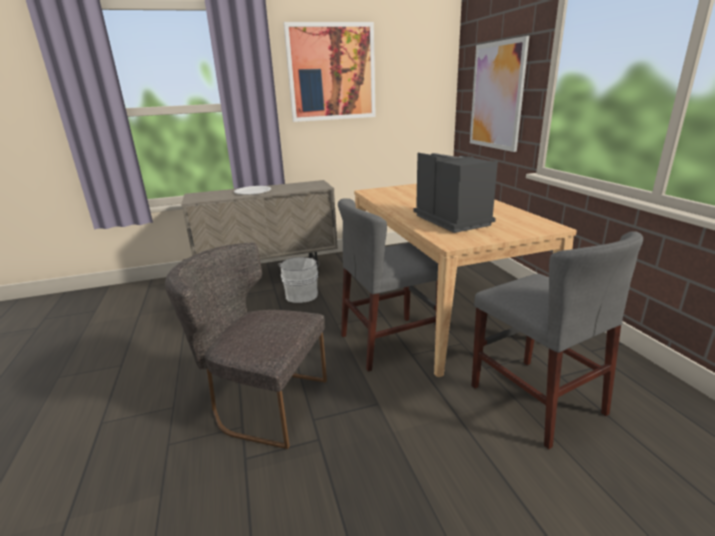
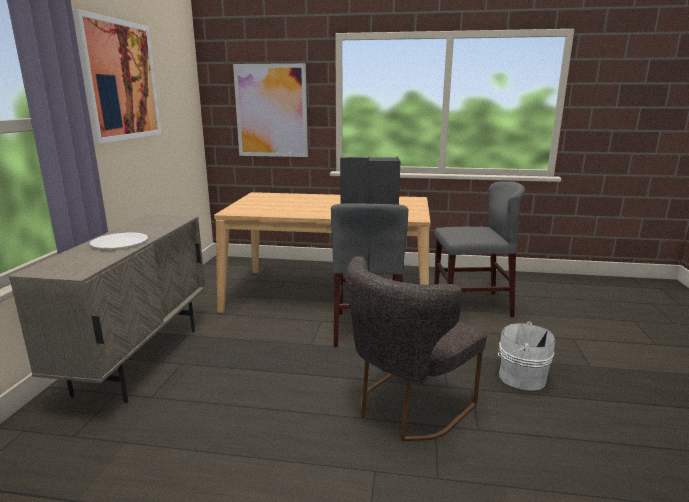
camera: 65 degrees left, 5 degrees down
(302, 294) = (222, 349): white bucket -> white bucket (519, 376)

